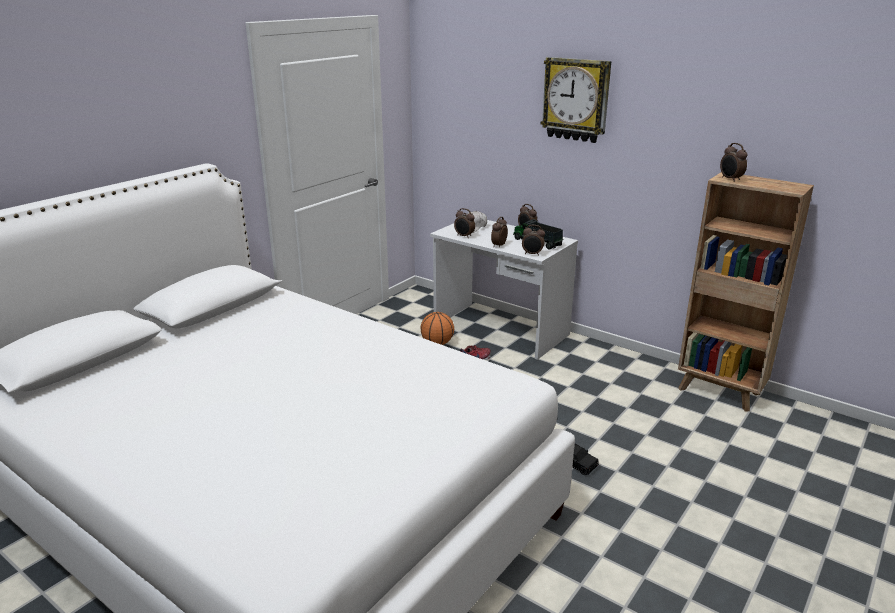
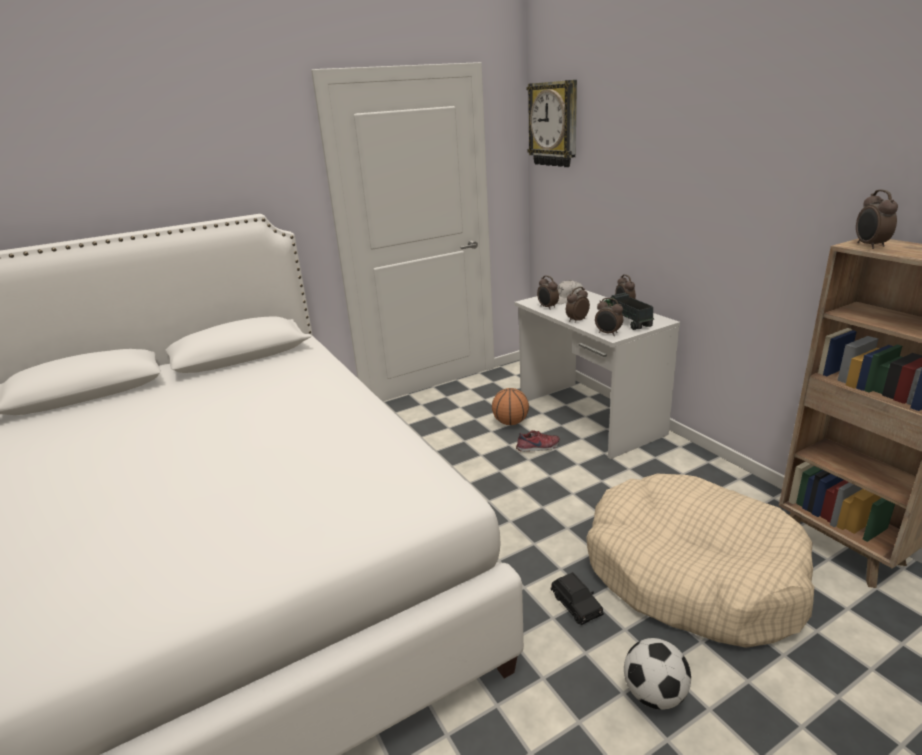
camera: 25 degrees right, 0 degrees up
(576, 99) = (684, 144): wall clock -> wall clock (554, 124)
(639, 427) = (691, 574): none -> beige dog bed
(656, 503) = (654, 694): none -> football

